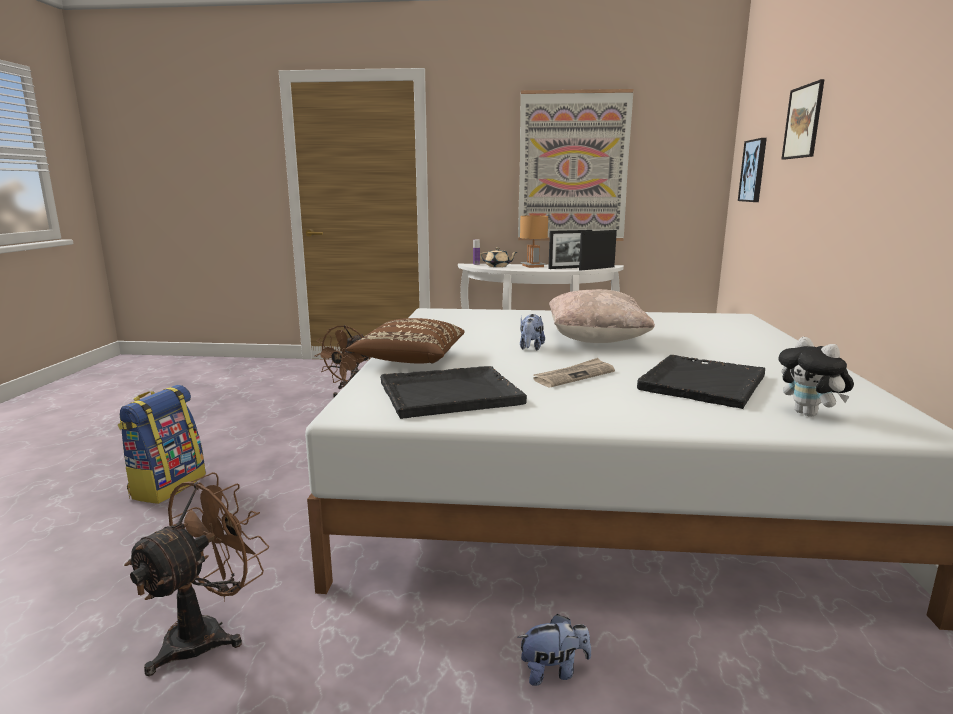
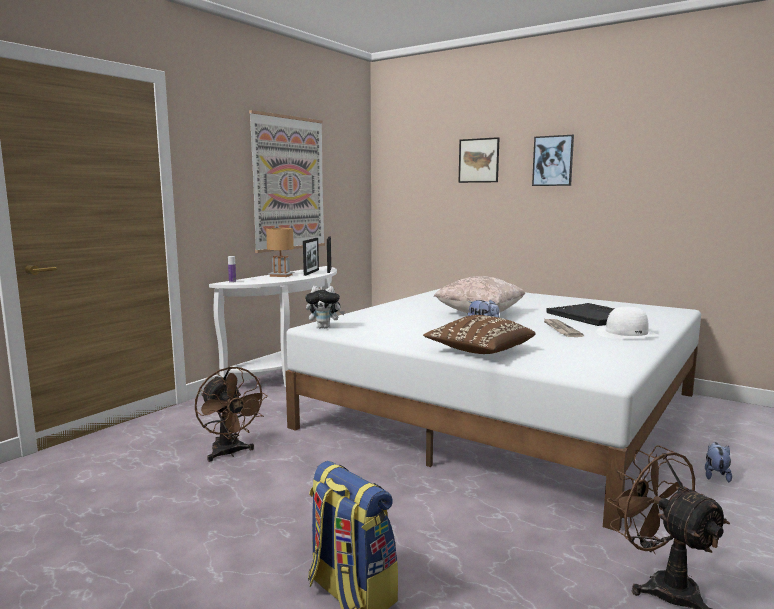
camera: 60 degrees left, 5 degrees down
(448, 394) = (580, 354): black tray -> none
(498, 266) = (260, 280): beige teapot -> none
(615, 406) = (626, 333): none -> white hat
(753, 171) = (413, 188): picture -> picture (553, 161)
(810, 414) = (652, 315): plush toy -> plush toy (325, 327)

